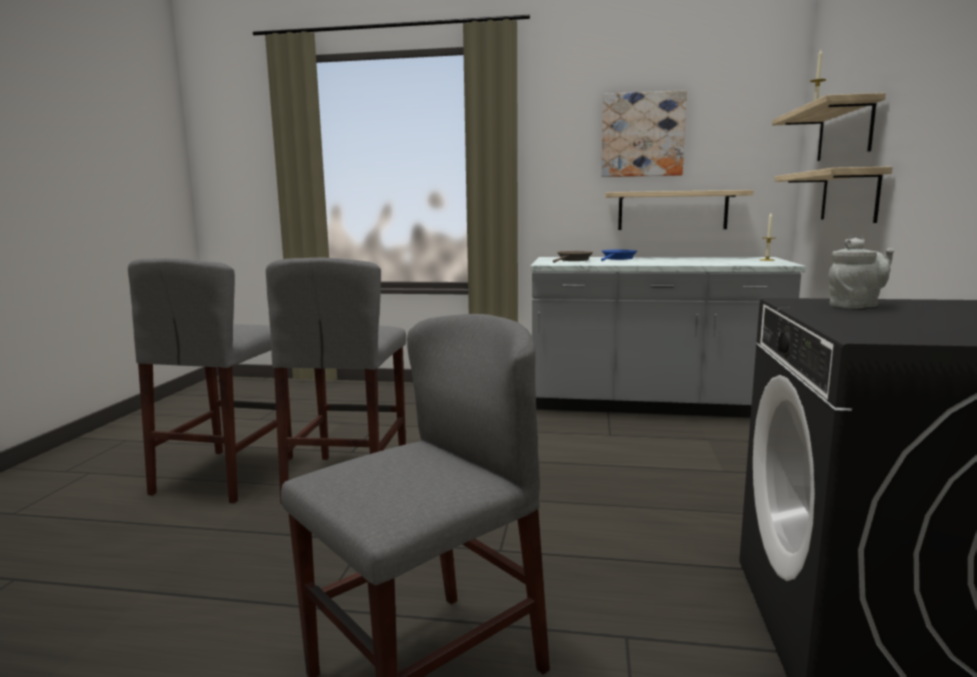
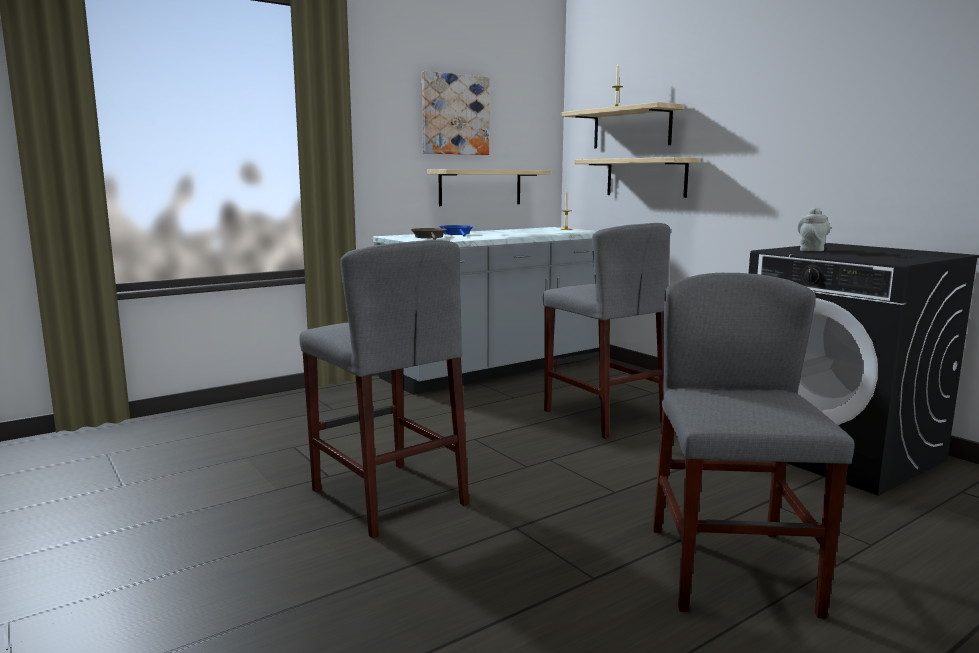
camera: 45 degrees left, 0 degrees up
(226, 475) = (237, 543): grey stool -> grey stool (603, 416)

